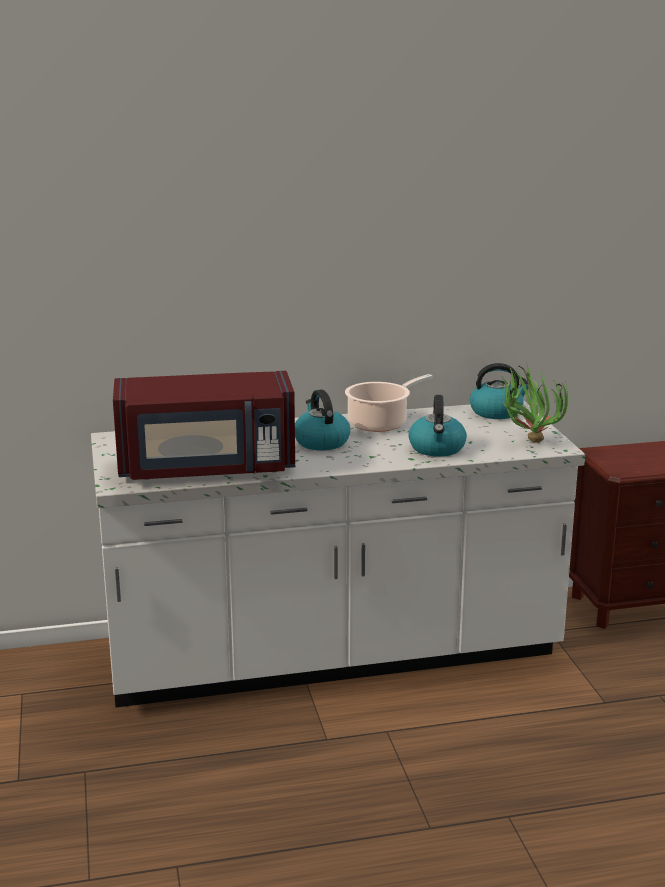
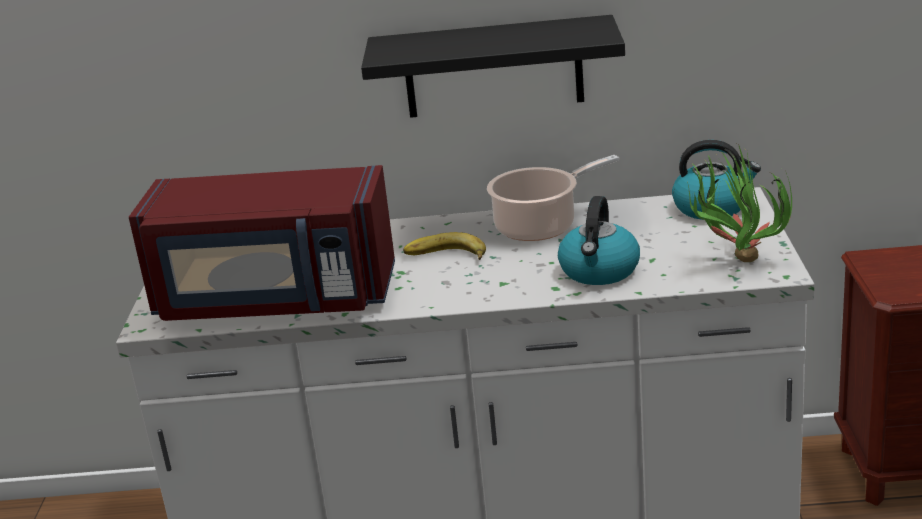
camera: 15 degrees right, 5 degrees up
(321, 442) = (445, 257): kettle -> banana
(346, 308) = (493, 67): none -> black shelf

